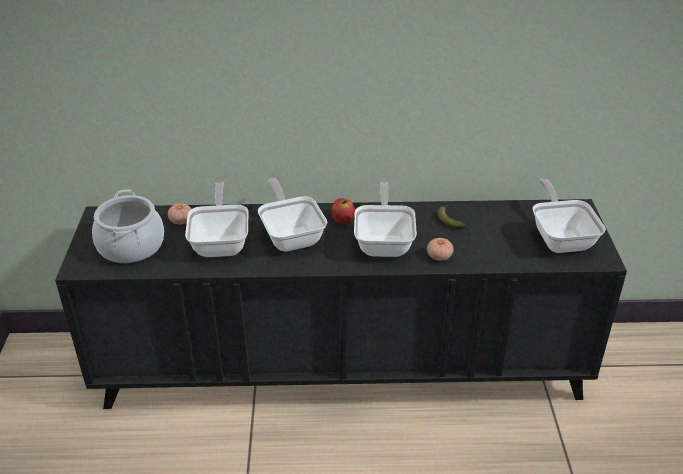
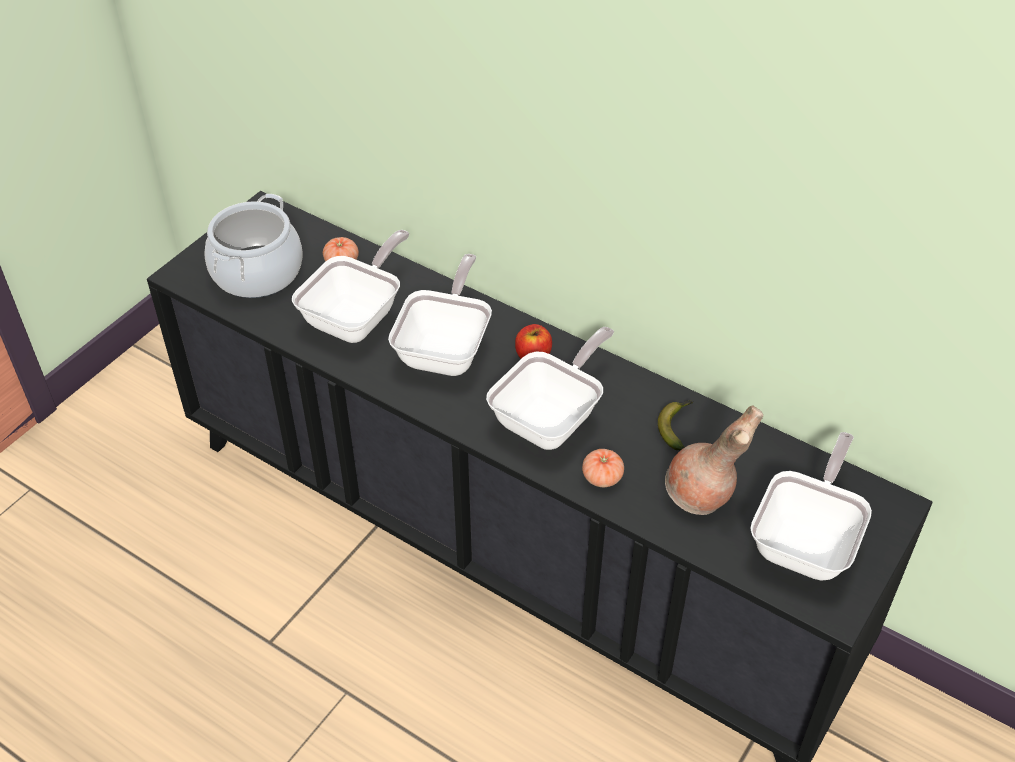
camera: 35 degrees right, 10 degrees up
(494, 243) = (700, 497): none -> brown vase

